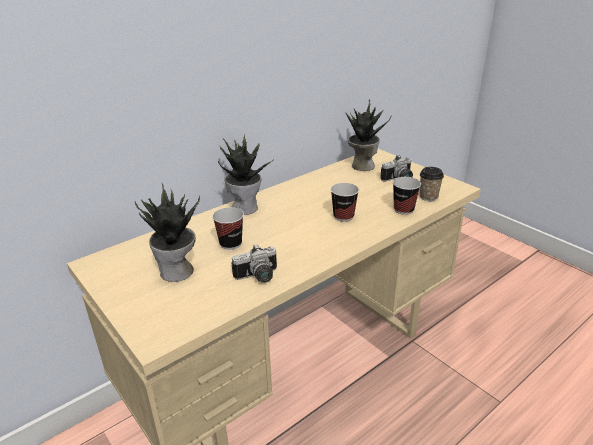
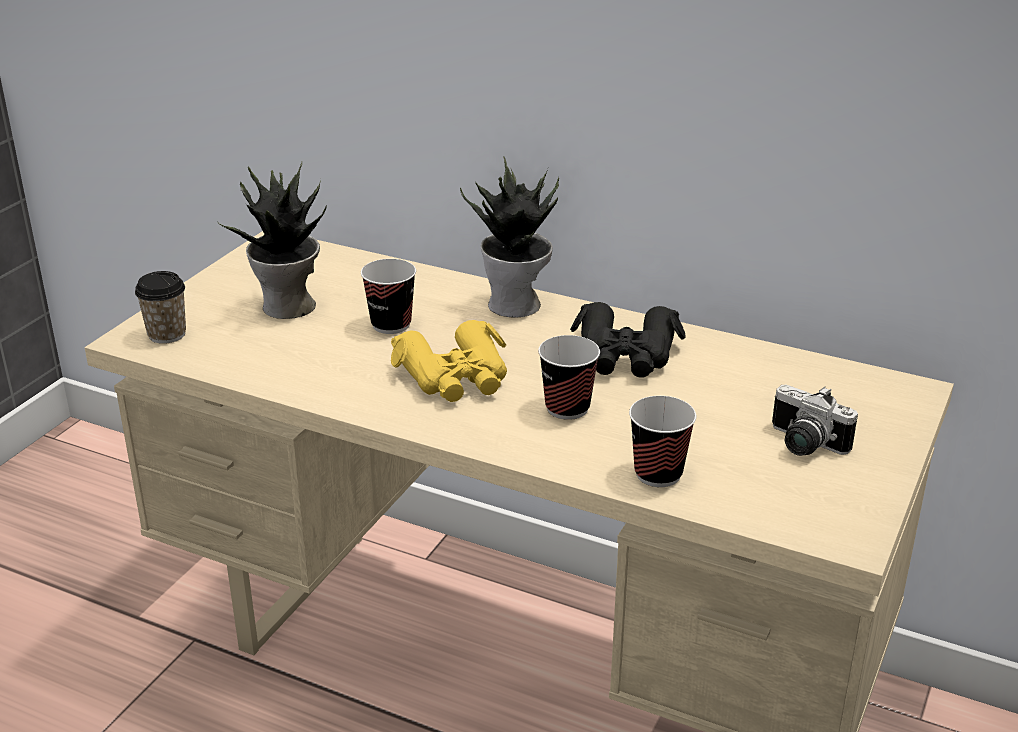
camera: 65 degrees right, 0 degrees up
(258, 277) = (311, 373): camera -> none
(296, 237) = (455, 377): none -> yellow binoculars
(311, 194) = (625, 355): none -> black binoculars
(362, 166) = (823, 384): potted plant -> none
(428, 197) = (752, 498): cup -> cup (167, 334)

